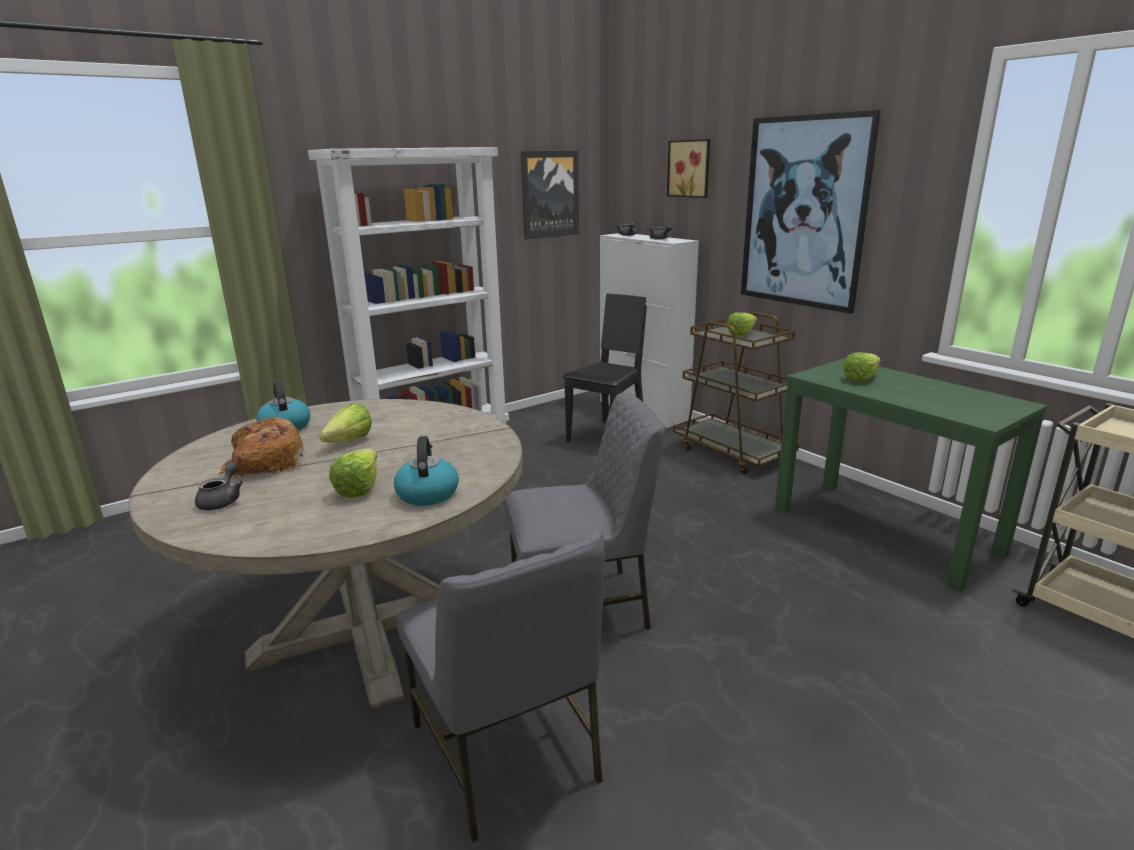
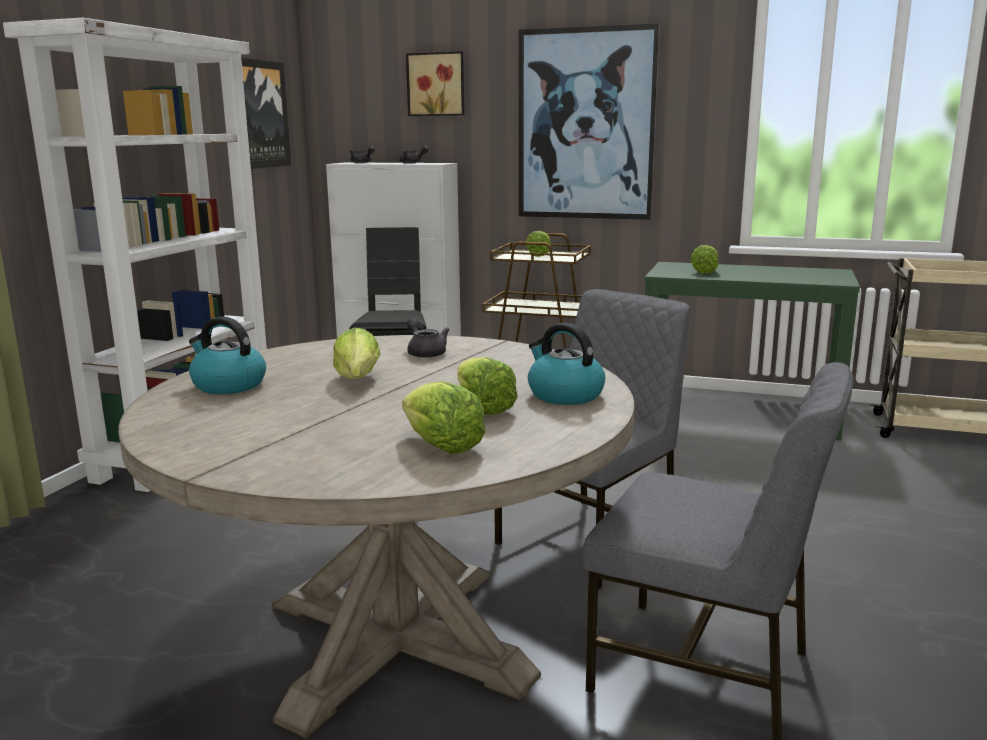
camera: 35 degrees left, 5 degrees down
(222, 500) = (342, 452): grey teapot -> grey teapot (425, 353)
(262, 464) = (298, 416): bread -> none
(271, 514) = (441, 446): none -> lettuce

